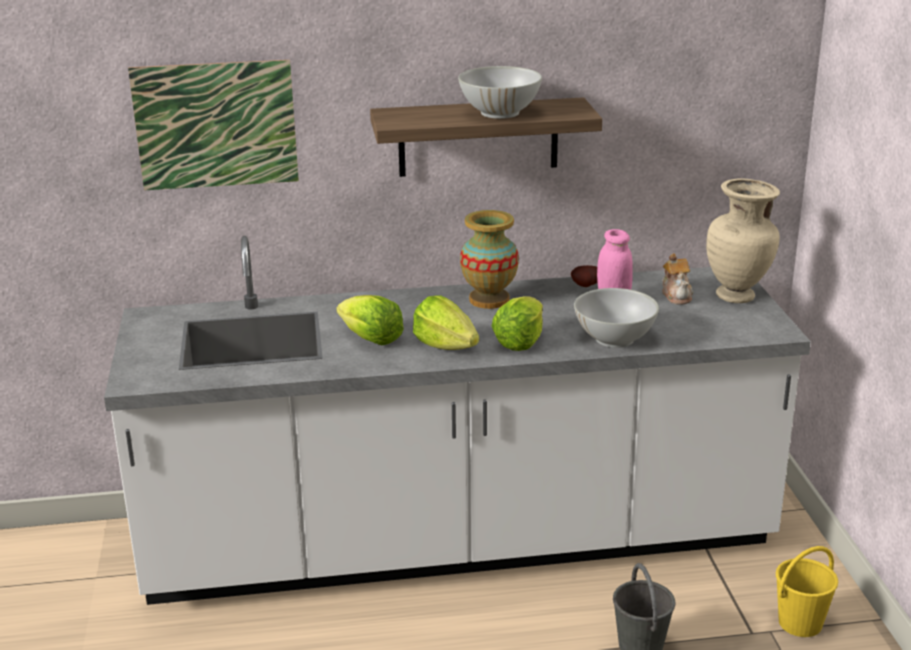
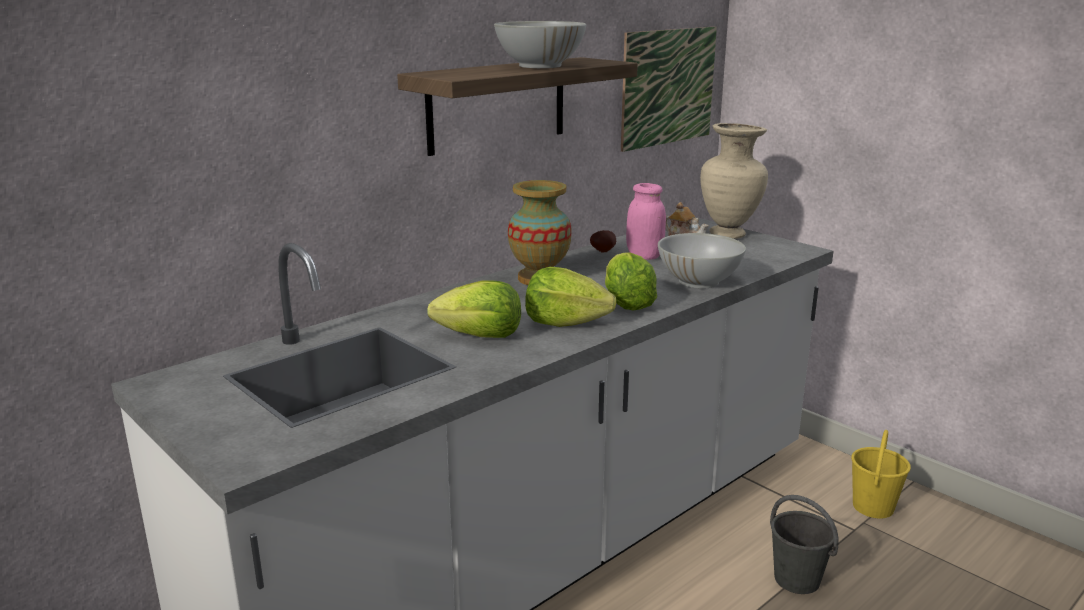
camera: 35 degrees left, 5 degrees down
(216, 125) = (221, 102): picture -> picture (668, 87)

